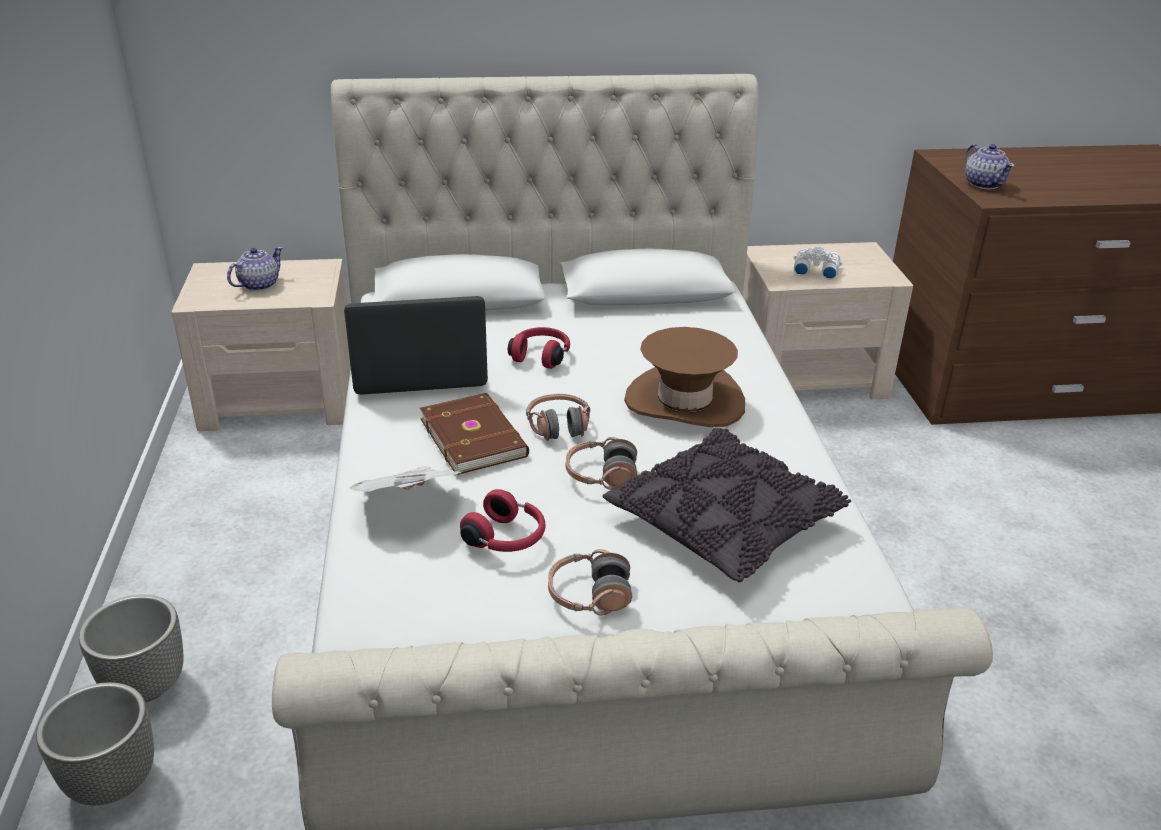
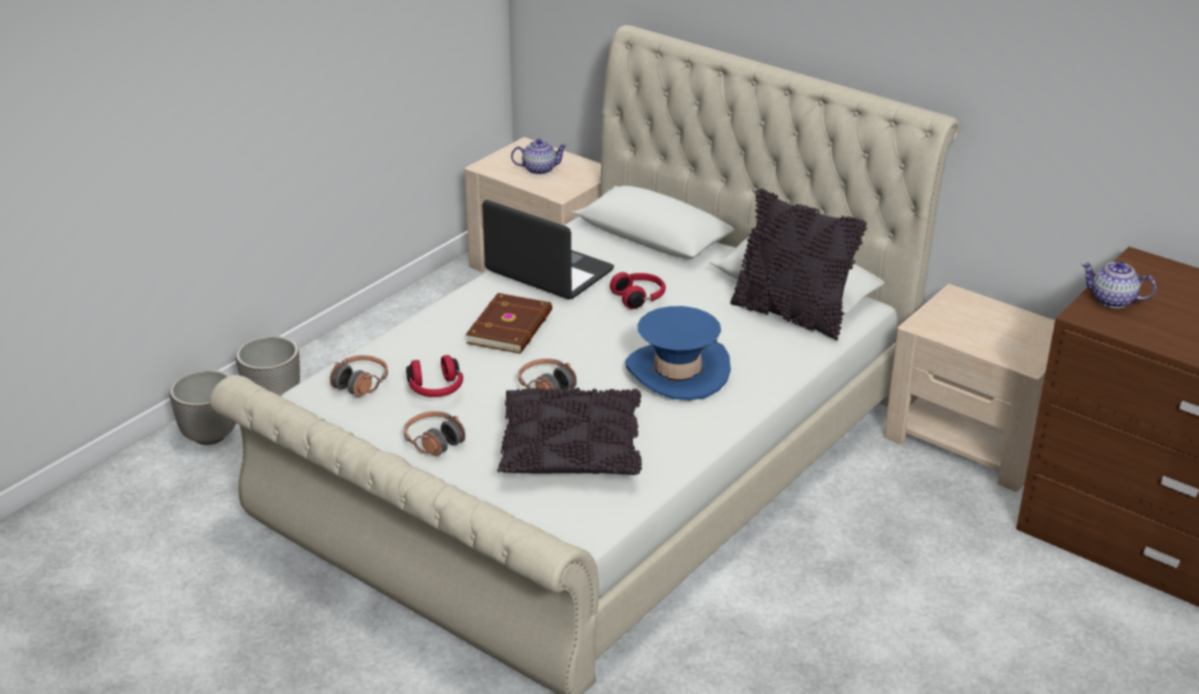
camera: 45 degrees right, 0 degrees up
(409, 503) = (422, 346): newspaper -> none
(559, 426) = (570, 346): headphones -> headphones (360, 383)
(681, 315) = (792, 315): none -> black pillow
(684, 402) = (677, 371): brown hat -> blue hat
(815, 270) = (971, 329): white binoculars -> none
(984, 184) = (1113, 300): teapot -> teapot turned 90 degrees clockwise

